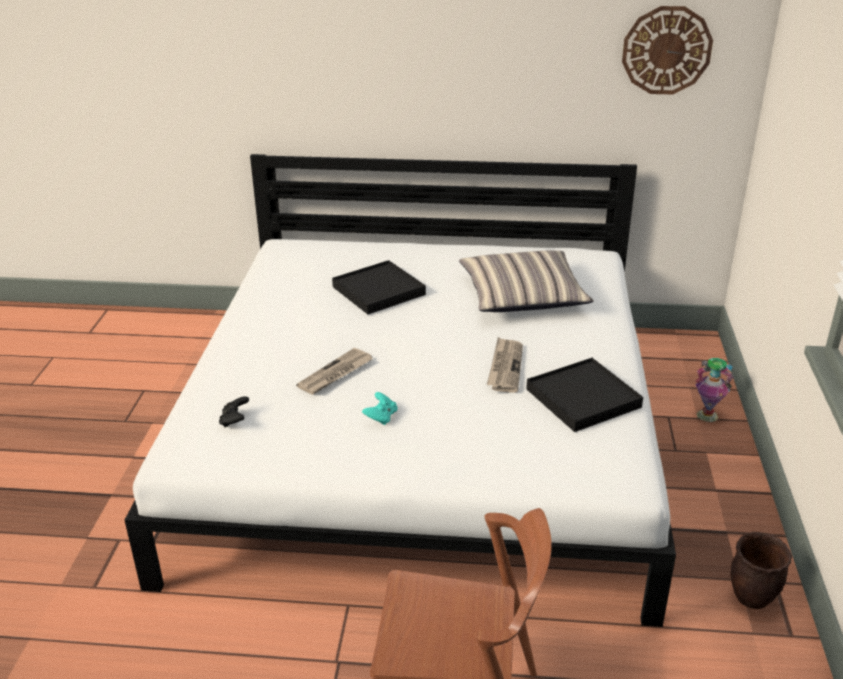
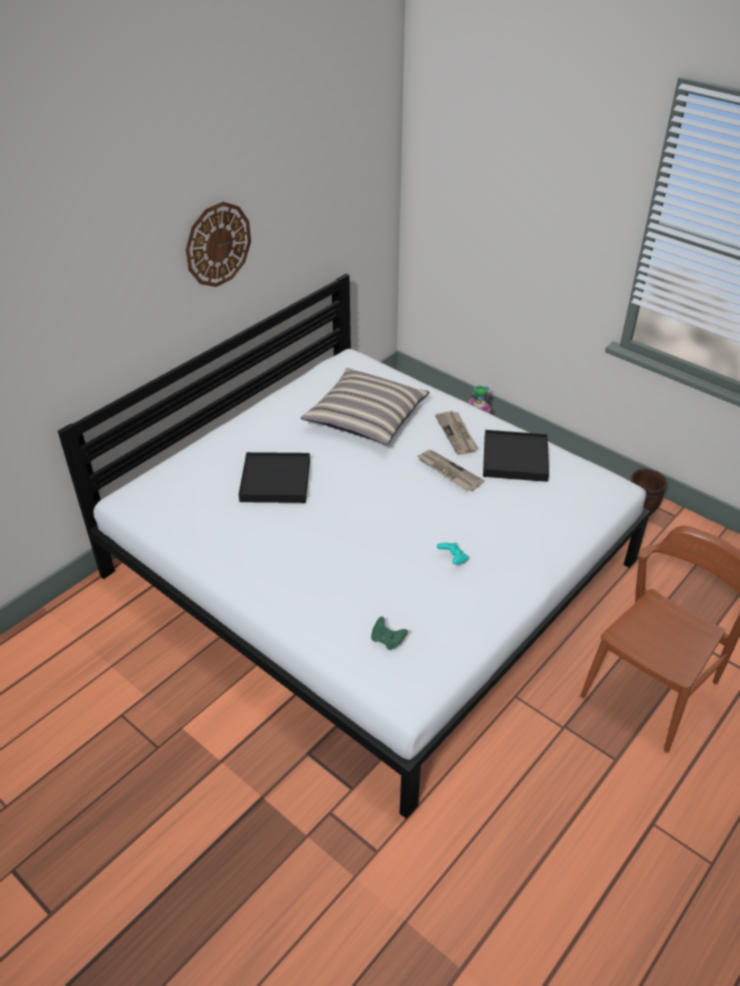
camera: 55 degrees left, 10 degrees up
(235, 420) = (387, 640): black game controller -> green game controller
(335, 374) = (375, 557): newspaper -> newspaper (457, 434)
(666, 50) = (347, 173): wall clock -> wall clock (218, 244)

